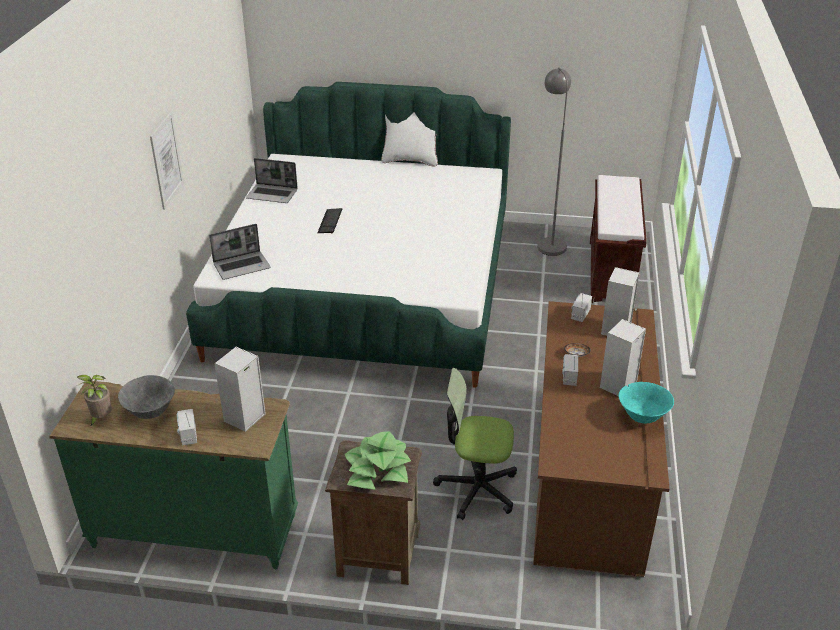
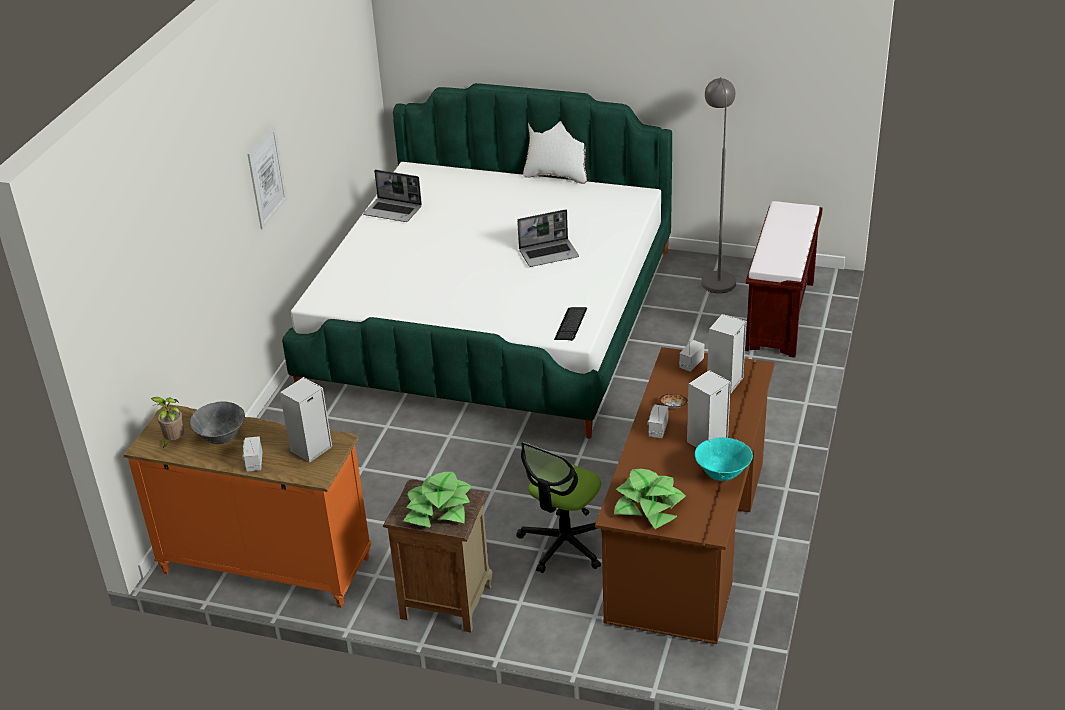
camera: 10 degrees right, 0 degrees up
(194, 531) = (265, 565): green dresser -> orange dresser
(242, 266) = (345, 292): laptop -> laptop (549, 254)
(330, 222) = (450, 245): keyboard -> keyboard (571, 325)
(477, 488) = (564, 544): office chair -> office chair turned 75 degrees counterclockwise
(584, 453) = (649, 506): none -> potted plant

